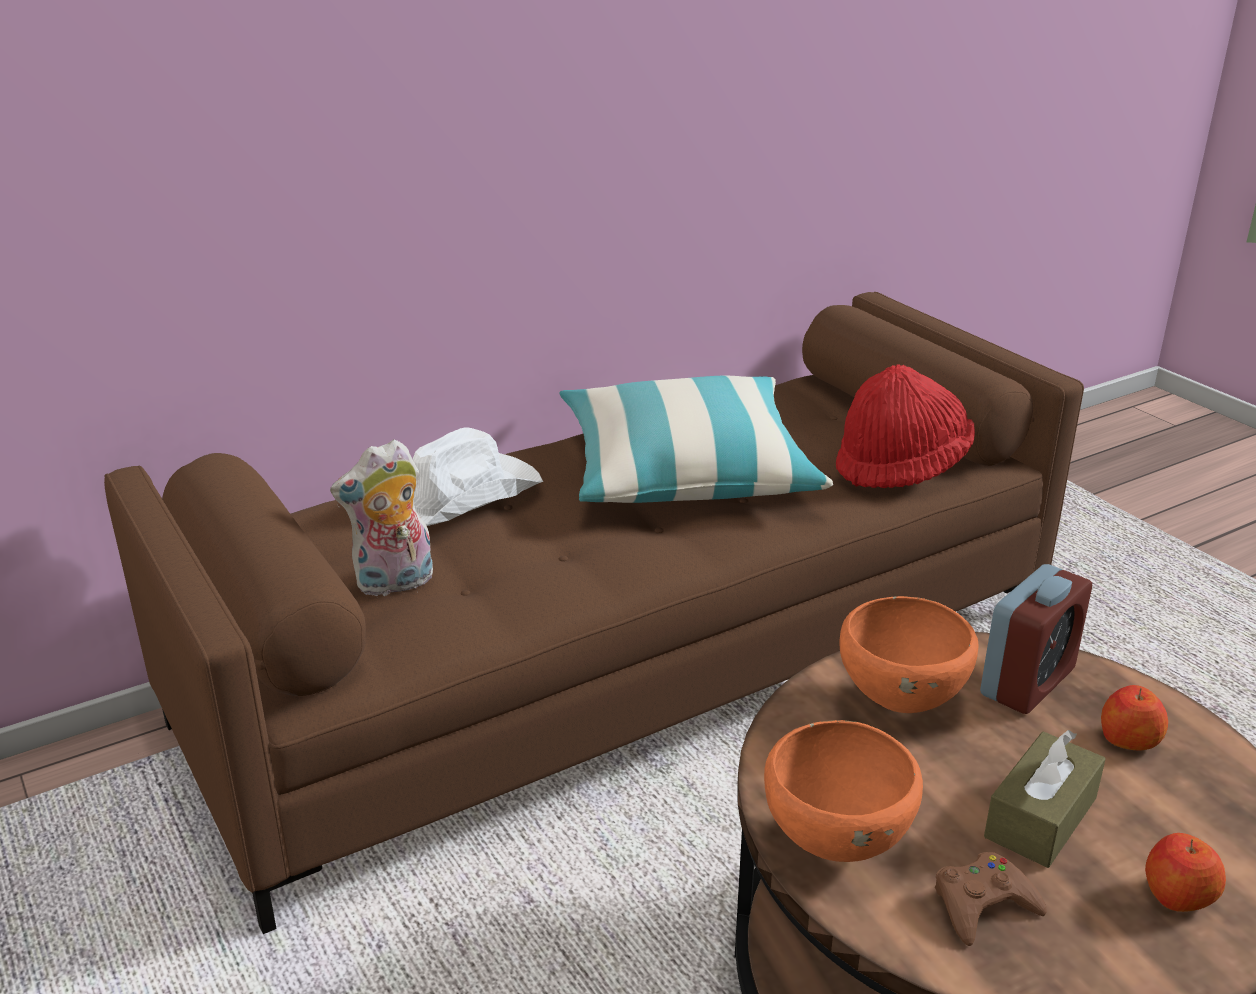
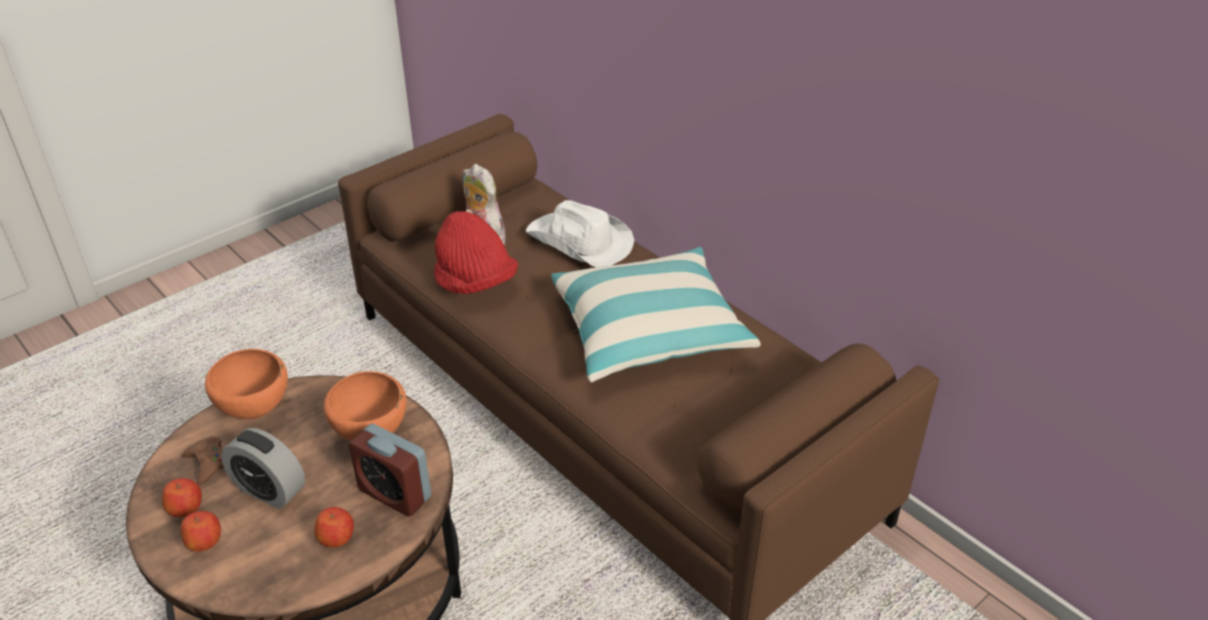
camera: 80 degrees right, 10 degrees up
(901, 467) = (685, 440): red hat -> red hat (475, 282)
(1040, 818) = (269, 490): brown tissue box -> alarm clock
(1103, 928) = (186, 508): none -> apple

